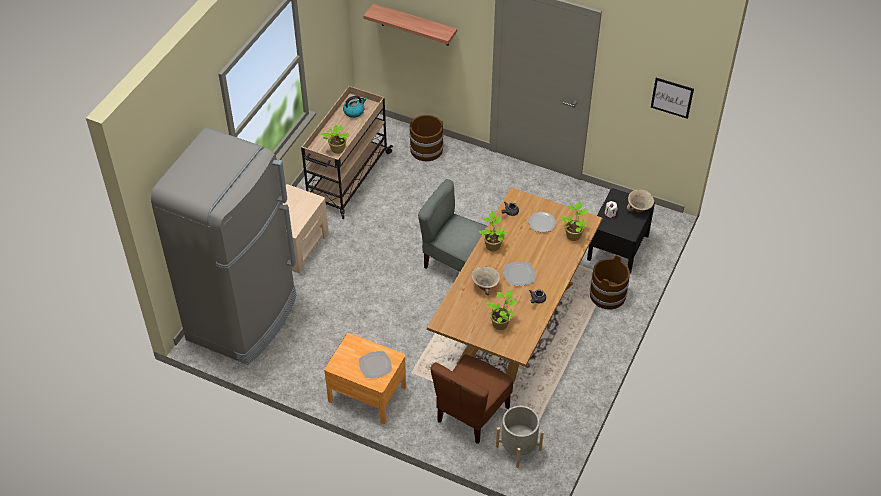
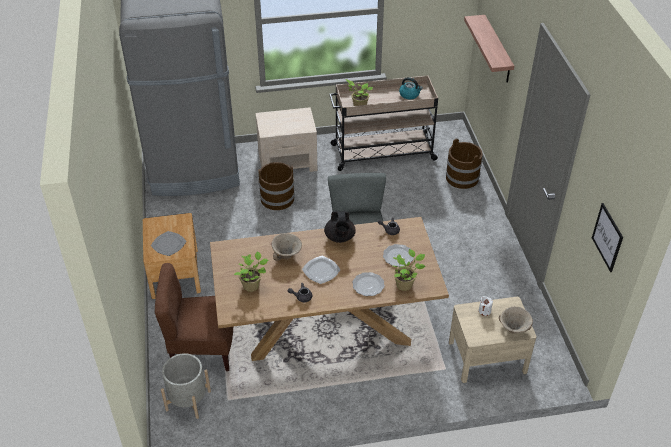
camera: 55 degrees right, 5 degrees down
(492, 245) = (340, 237): potted plant -> black teapot
(556, 256) = (367, 285): none -> plate
(607, 295) = (420, 378): brown bucket -> brown bucket (277, 198)
(618, 247) = (487, 357): black nightstand -> beige nightstand

